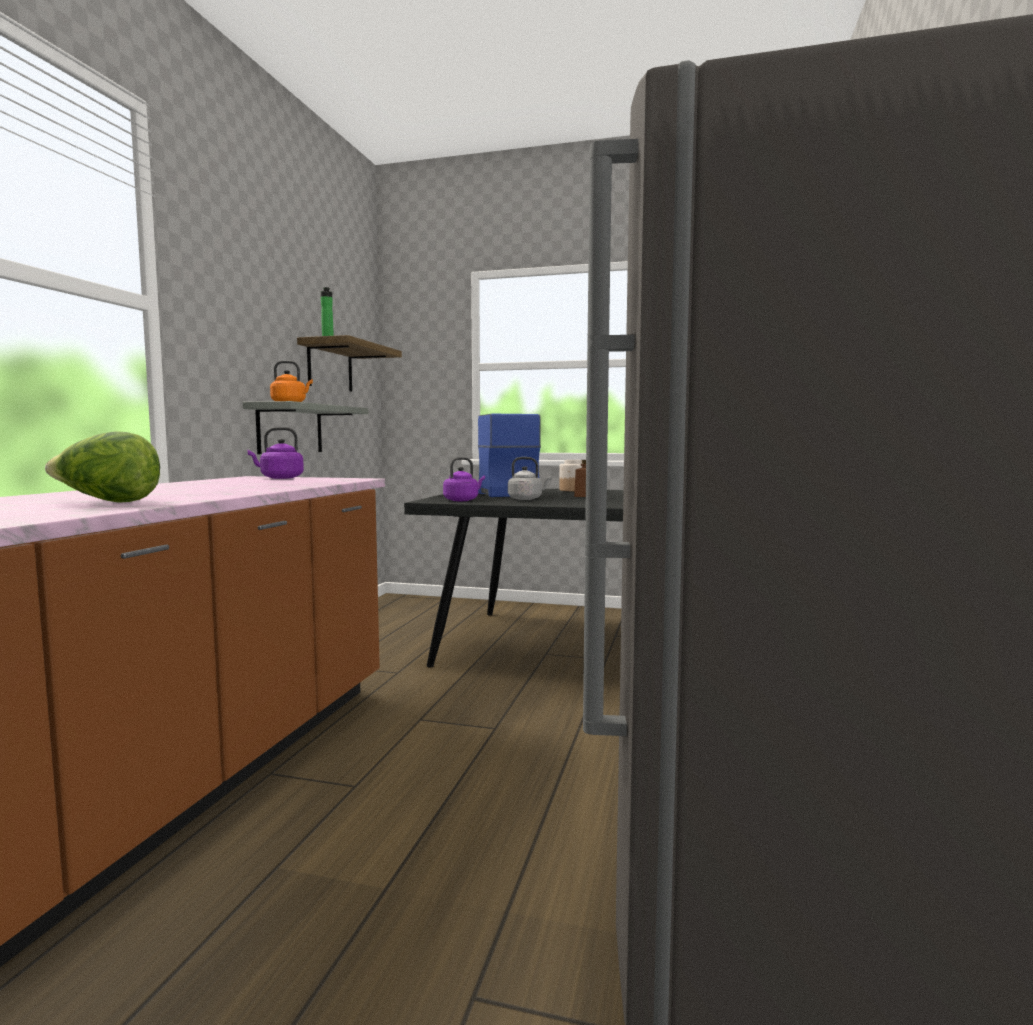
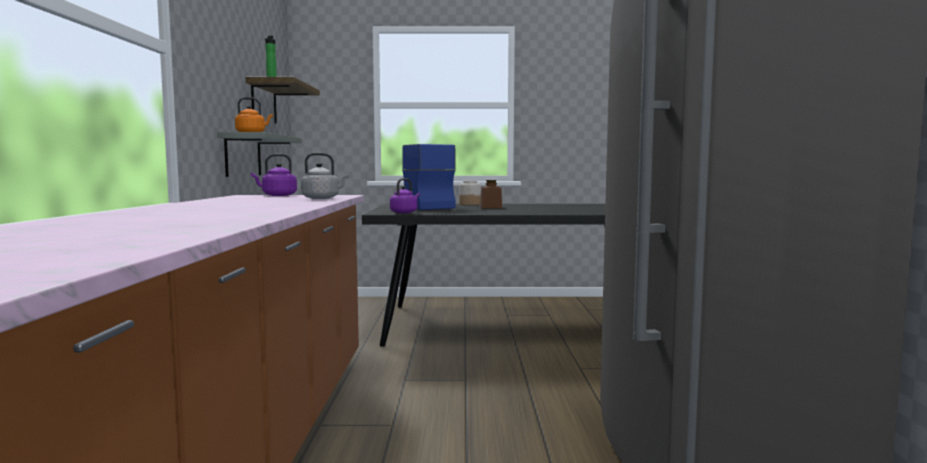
camera: 15 degrees left, 0 degrees up
(108, 502) = (241, 211): lettuce -> none
(527, 499) = (452, 210): grey kettle -> grey kettle (322, 198)

